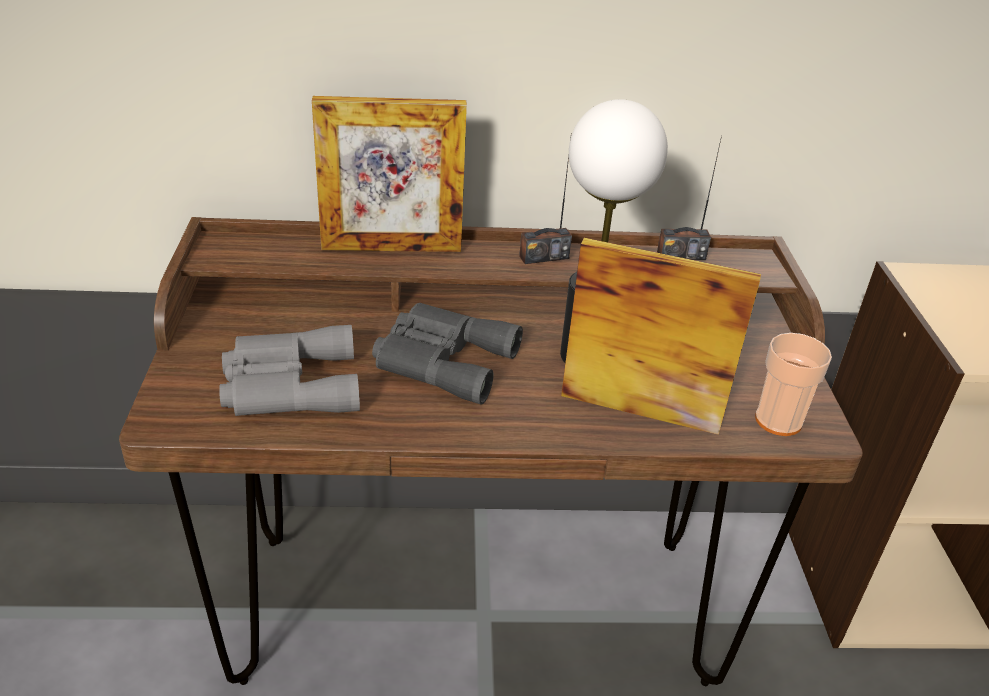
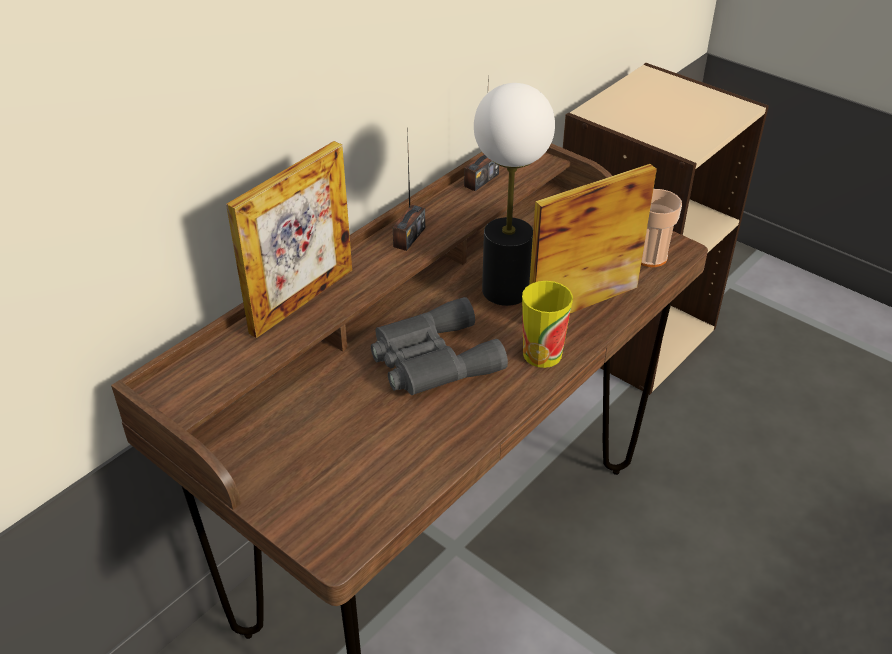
camera: 45 degrees left, 5 degrees up
(287, 384) = (369, 454): grey binoculars -> none
(534, 419) = (542, 354): none -> cup

